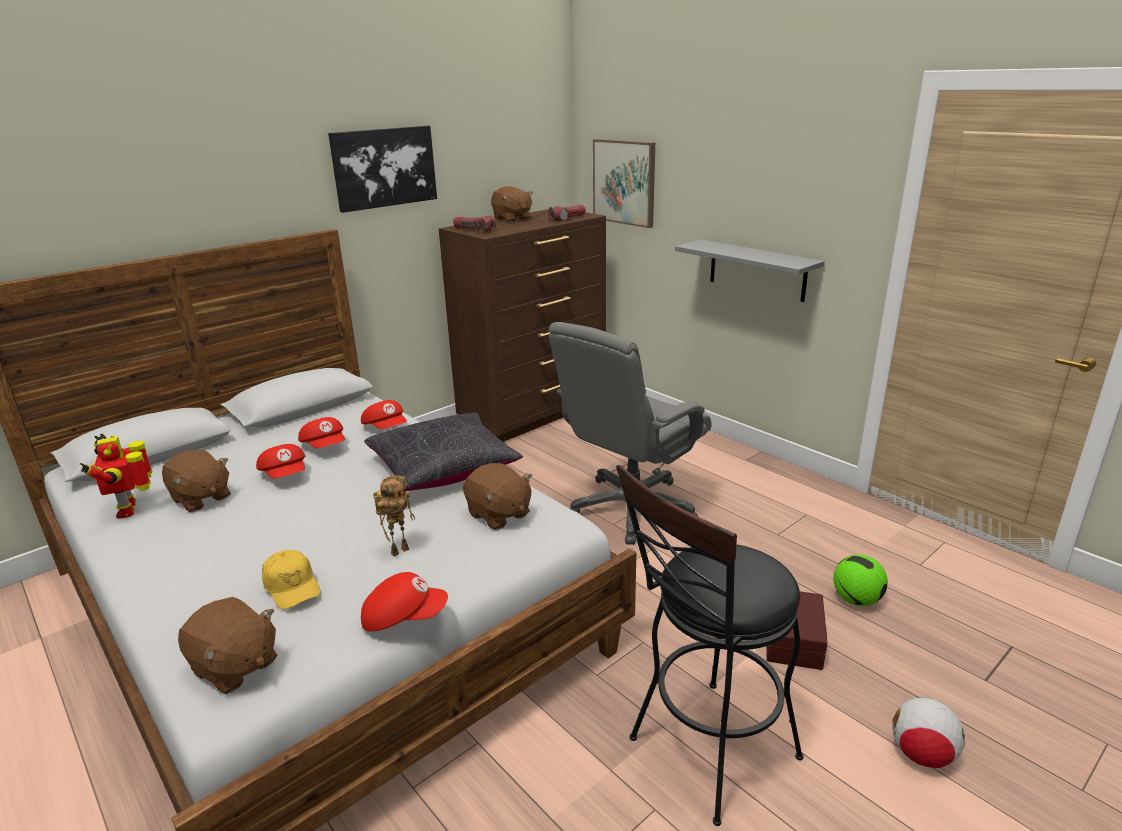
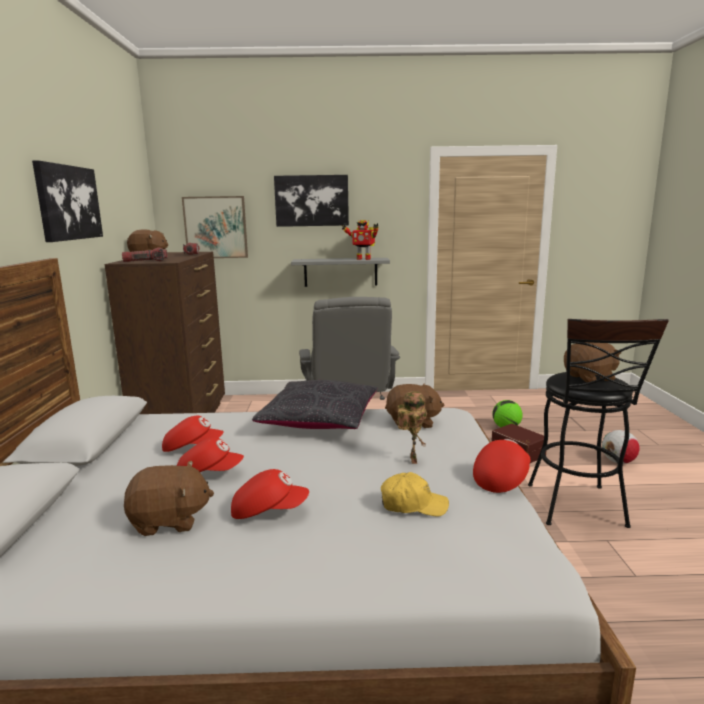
camera: 50 degrees left, 10 degrees down
(130, 509) = (106, 566): toy robot -> toy robot (363, 259)
(235, 667) = (498, 556): brown plush toy -> brown plush toy (590, 378)
(386, 428) = (215, 421): red cap -> red cap (269, 510)
(731, 156) = (312, 200): none -> picture

